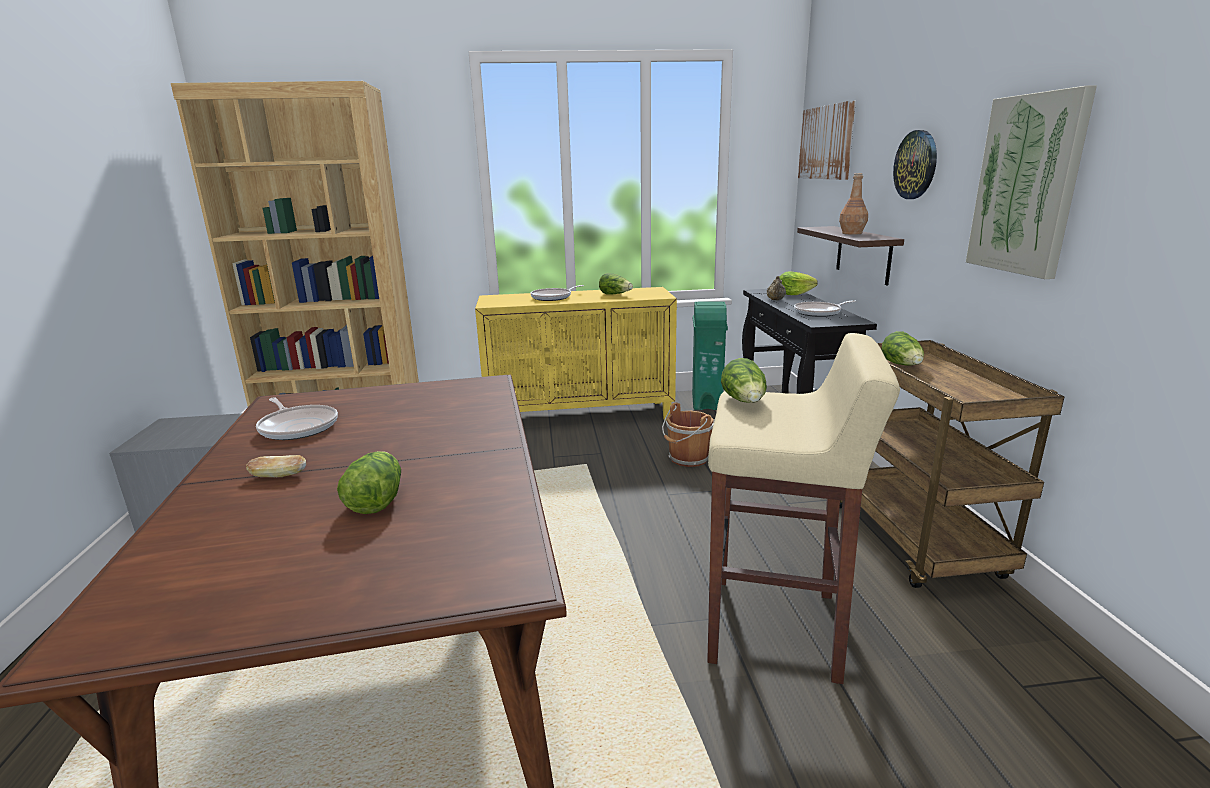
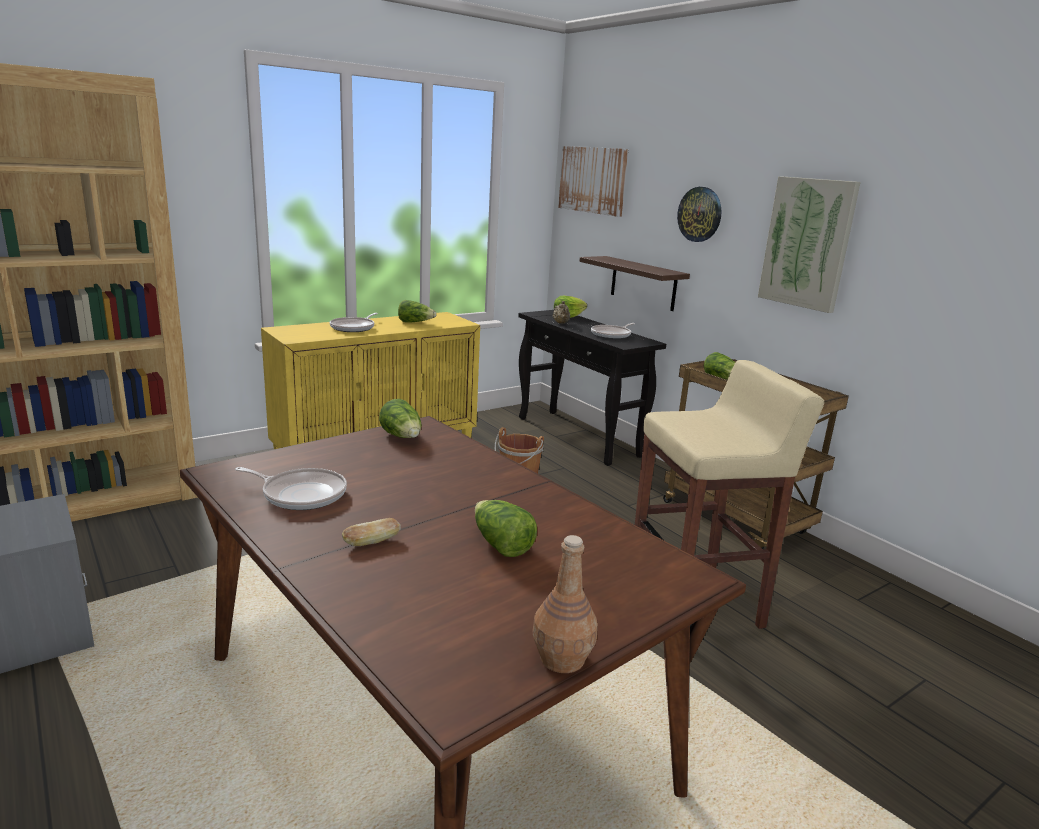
camera: 30 degrees left, 0 degrees up
(707, 402) = (488, 424): green trash can -> none
(745, 402) = (678, 421): lettuce -> lettuce (402, 437)
(852, 233) = (639, 266): brown bottle -> brown bottle (561, 658)

